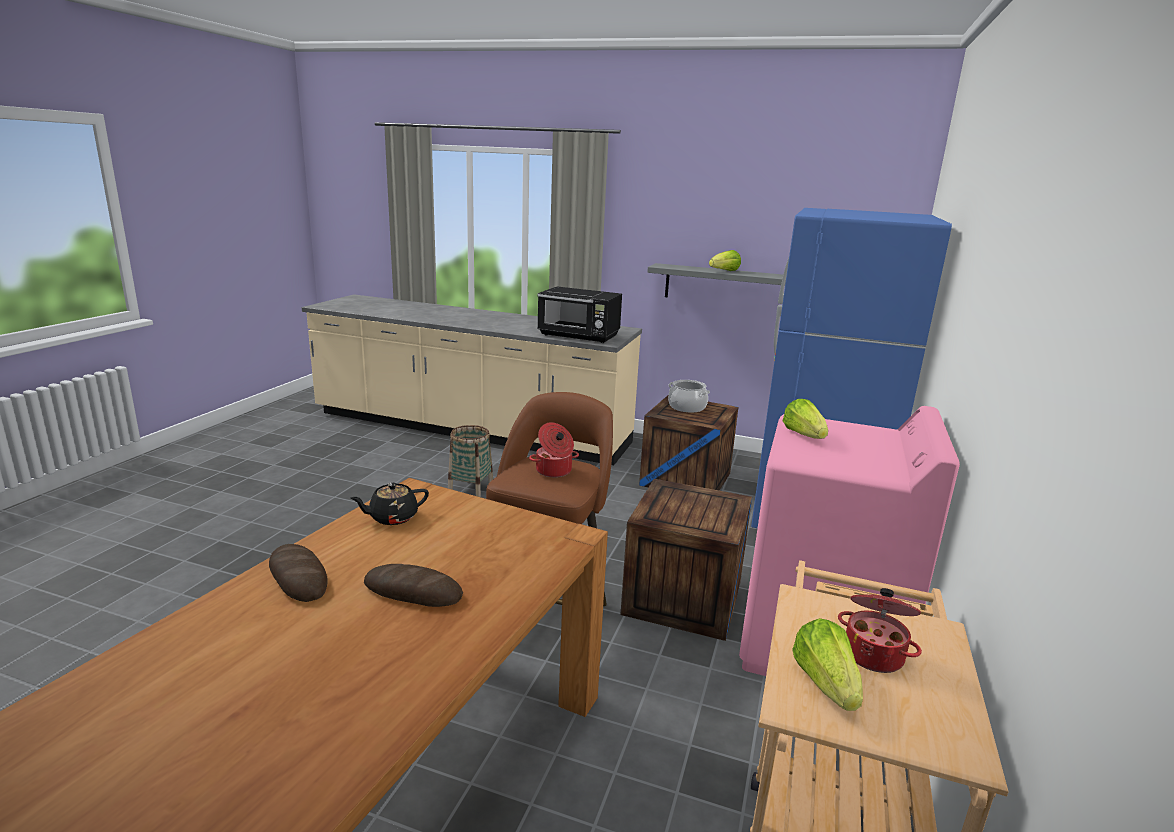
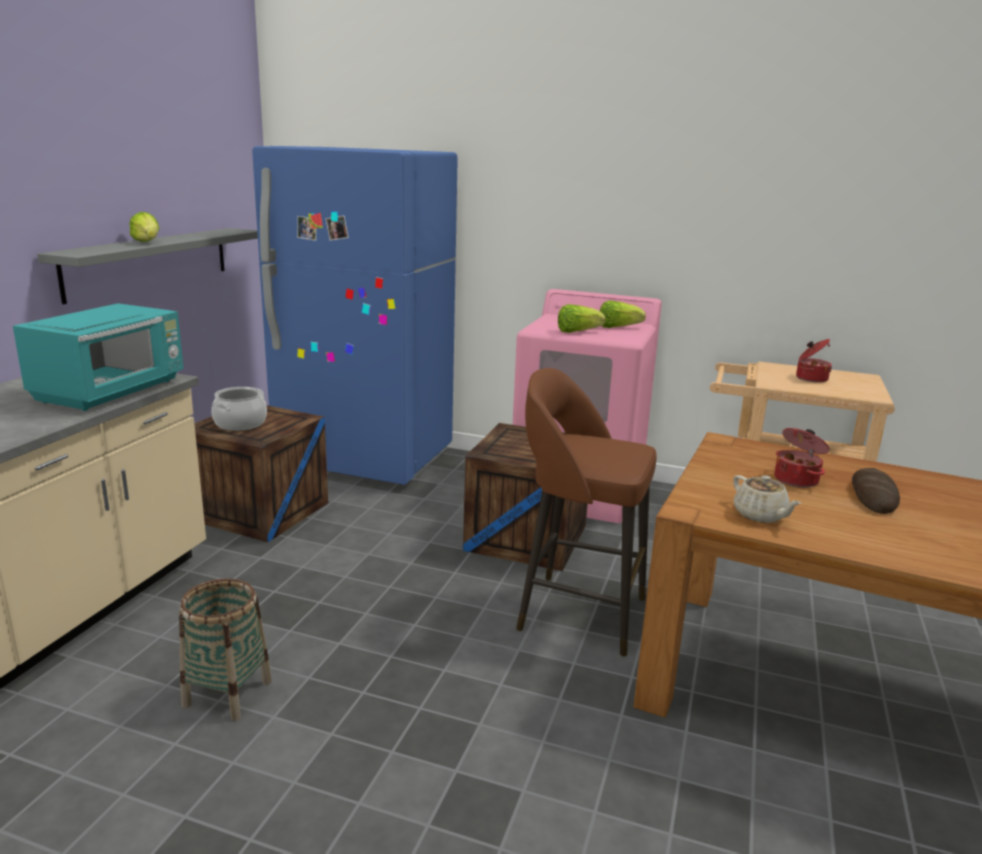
camera: 90 degrees left, 0 degrees up
(298, 577) = (913, 547): bread -> none
(392, 517) = (760, 515): black teapot -> beige teapot
(554, 471) = (595, 447): cooking pot -> cooking pot (797, 480)
(579, 336) = (112, 391): black microwave -> turquoise microwave
(826, 684) = (849, 389): lettuce -> lettuce (618, 327)

